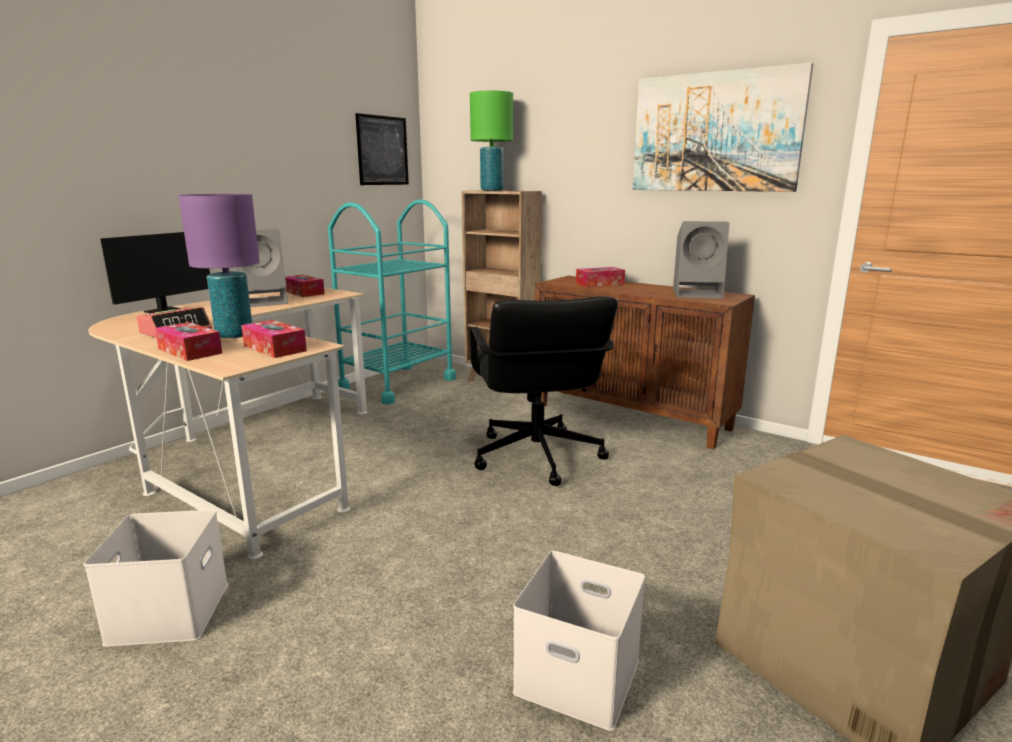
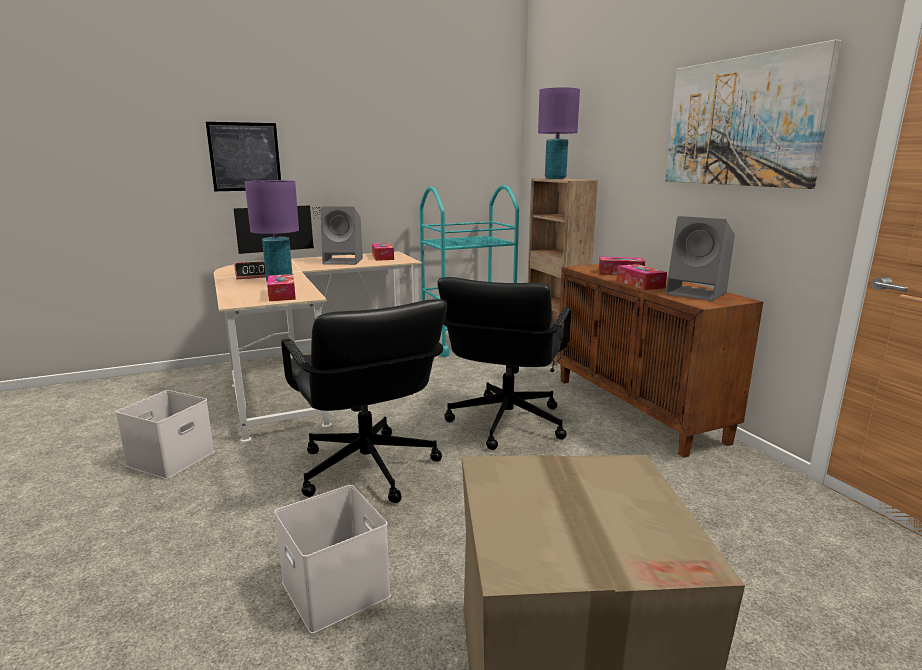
camera: 30 degrees right, 0 degrees up
(190, 351) = (236, 290): tissue box -> tissue box (640, 284)
(382, 150) = (482, 142): picture -> picture (245, 157)
(454, 543) = (367, 469): none -> black office chair
(492, 190) = (555, 178): green table lamp -> purple table lamp

